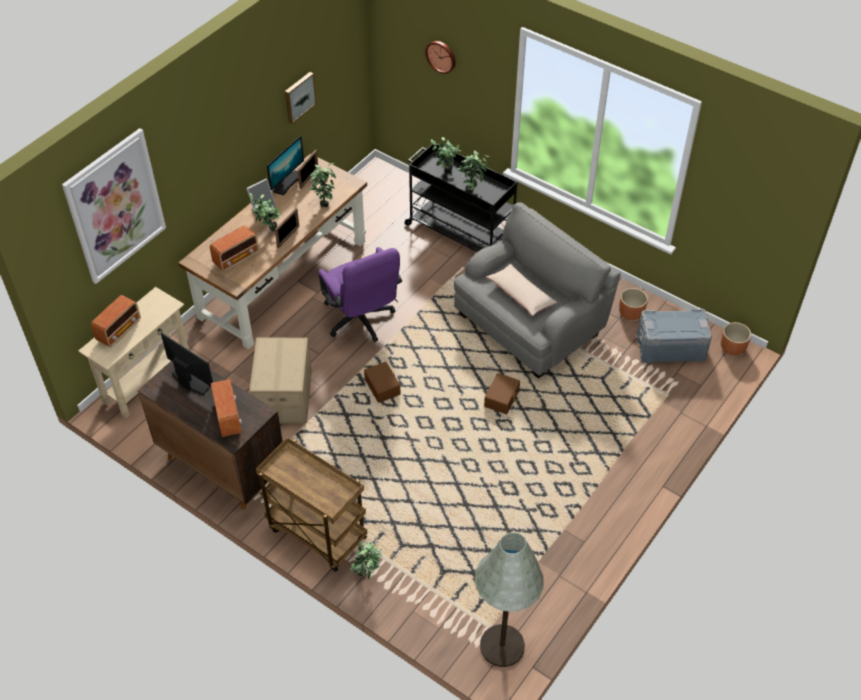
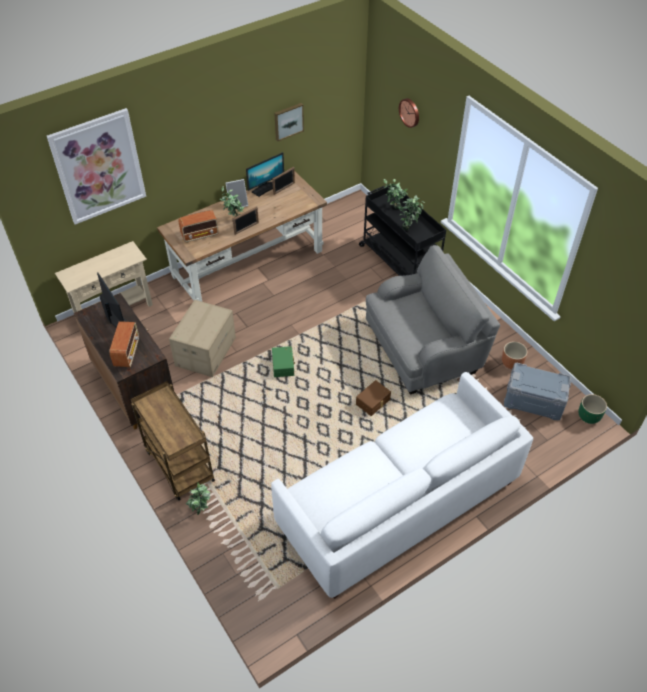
camera: 20 degrees right, 0 degrees up
(119, 331) = (90, 266): radio -> none
(324, 202) = (286, 209): potted plant -> none
(361, 321) = (291, 311): purple office chair -> none
(383, 386) = (284, 365): brown storage box -> green storage box
(502, 646) = (280, 607): grey floor lamp -> none
(521, 295) = (414, 321): beige pillow -> none
(577, 498) = (398, 503): none -> white sofa
(732, 348) = (589, 417): brown planter -> green planter

